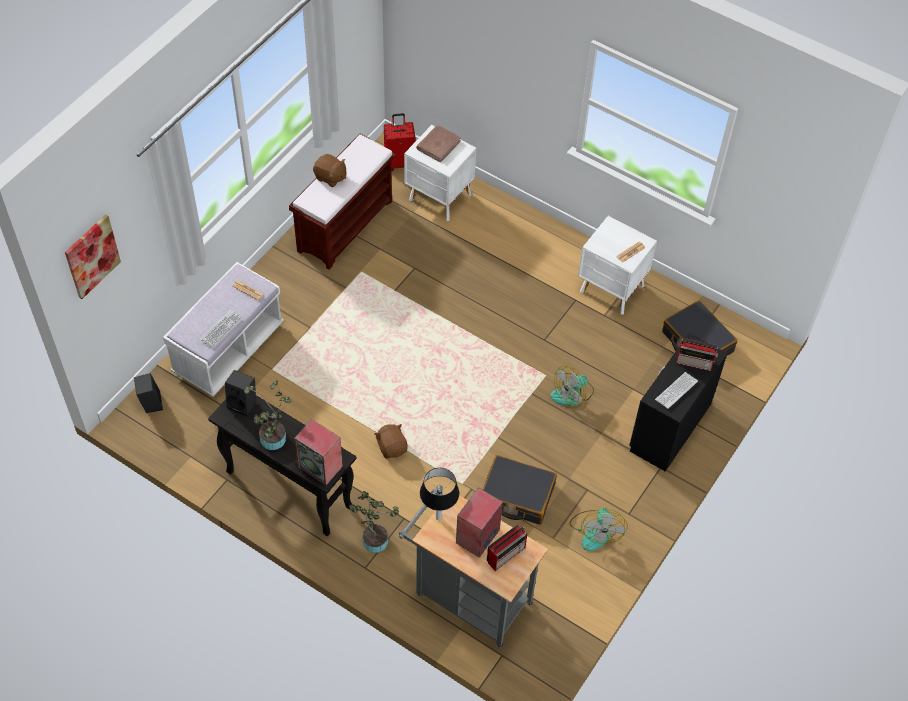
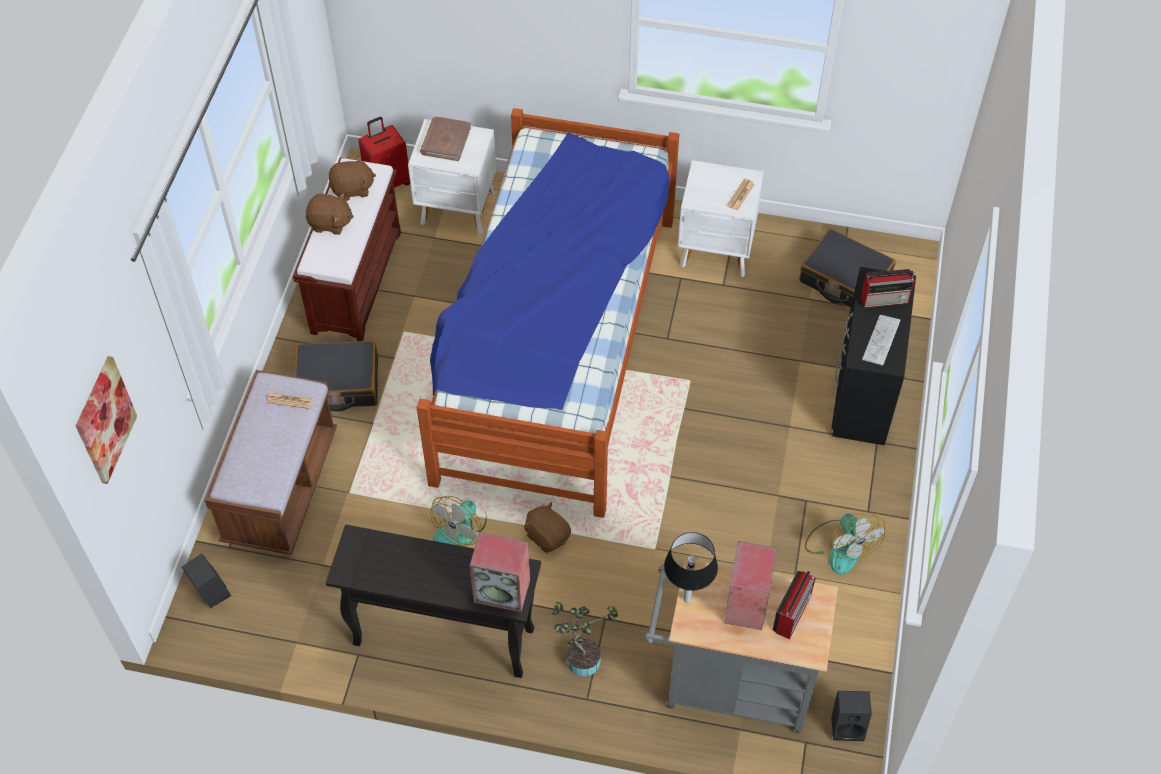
camera: 20 degrees left, 0 degrees up
(221, 329) = (279, 462): keyboard -> none
(228, 350) = (281, 488): white bench -> brown bench
(243, 403) = (363, 546): black speaker -> black speaker (848, 725)
(273, 441) = (425, 581): potted plant -> none
(357, 158) = (352, 189): none -> brown plush toy
(461, 317) = (555, 346): none -> bed
(517, 496) = (727, 539): black suitcase -> black suitcase (338, 383)
(572, 394) = (732, 391): fan -> fan (461, 527)

